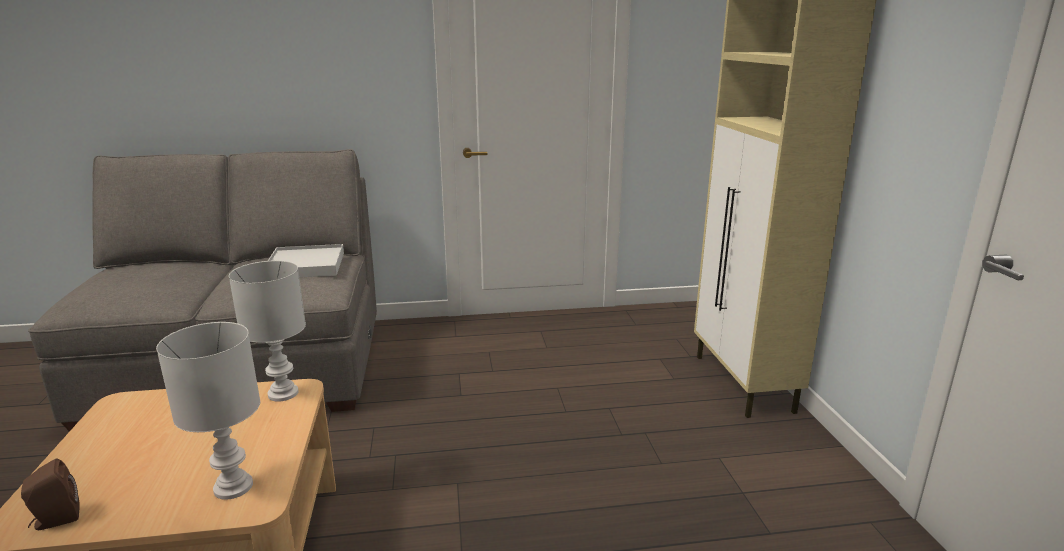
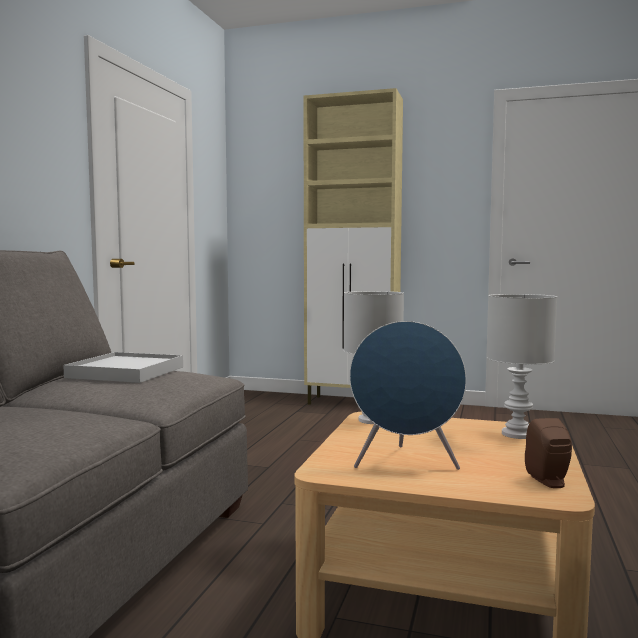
camera: 65 degrees left, 15 degrees down
(128, 434) = (406, 464): none -> blue speaker

